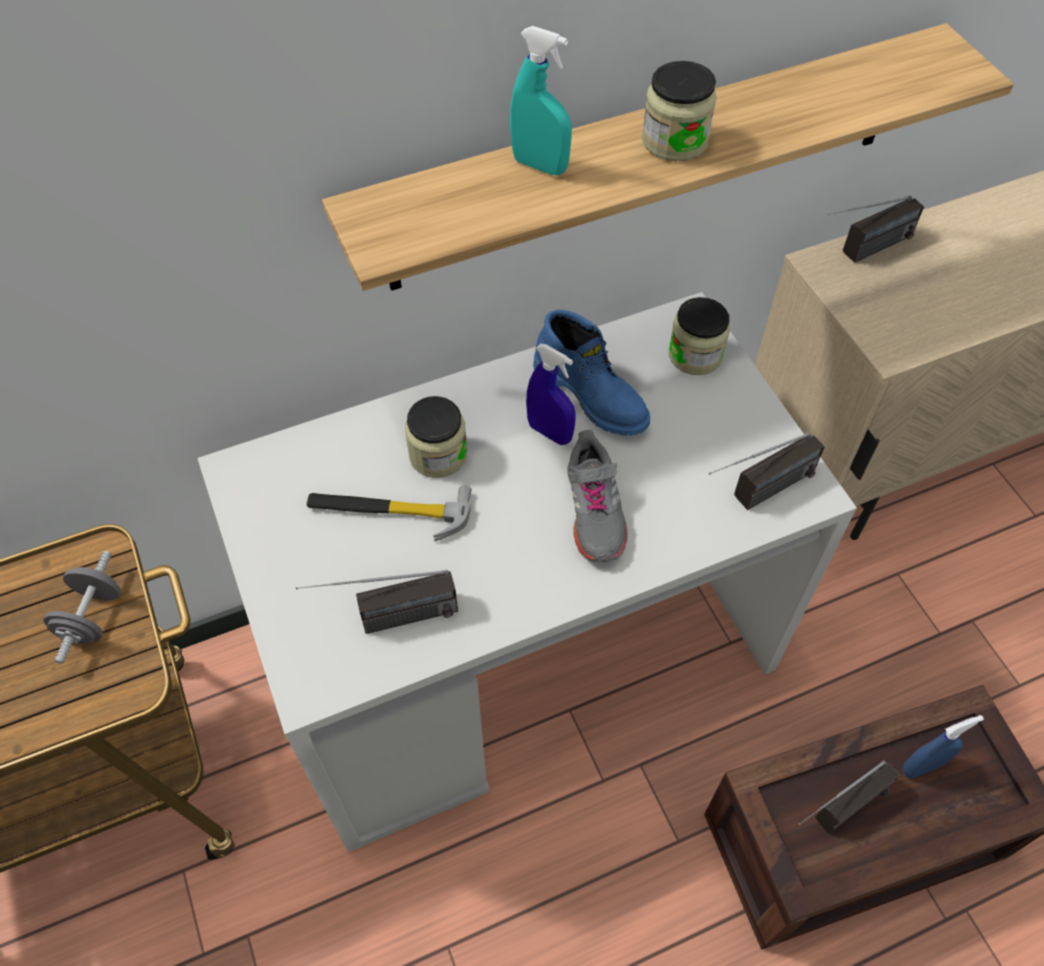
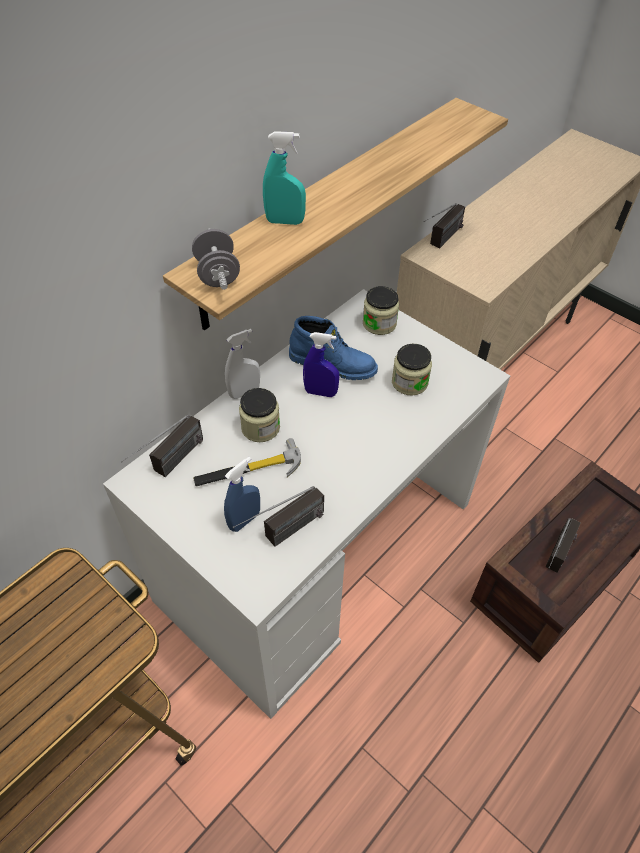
camera: 25 degrees left, 5 degrees down
(92, 618) = (78, 612): grey dumbbell -> grey dumbbell (217, 275)
(444, 395) = (244, 392): none -> white spray bottle
(594, 510) = (370, 426): grey shoe -> none
(674, 141) = (353, 189): jar -> jar (409, 382)
(757, 496) = (456, 387): radio -> radio (169, 466)
(922, 766) = (584, 516): blue spray bottle -> blue spray bottle (244, 520)

